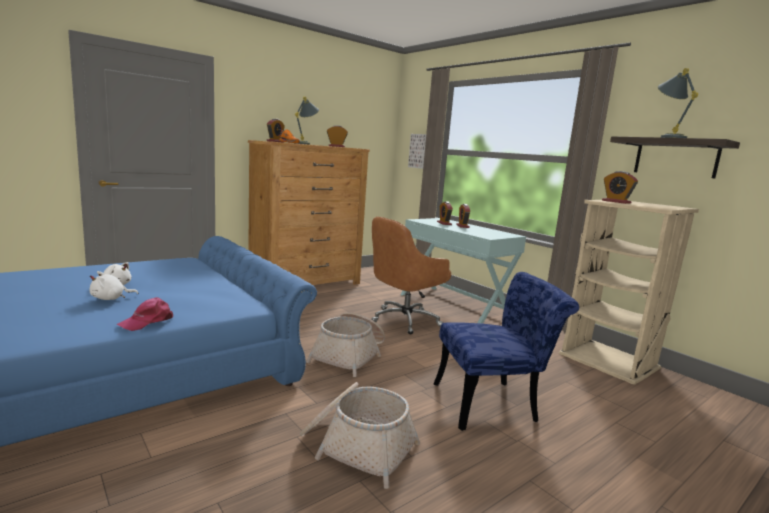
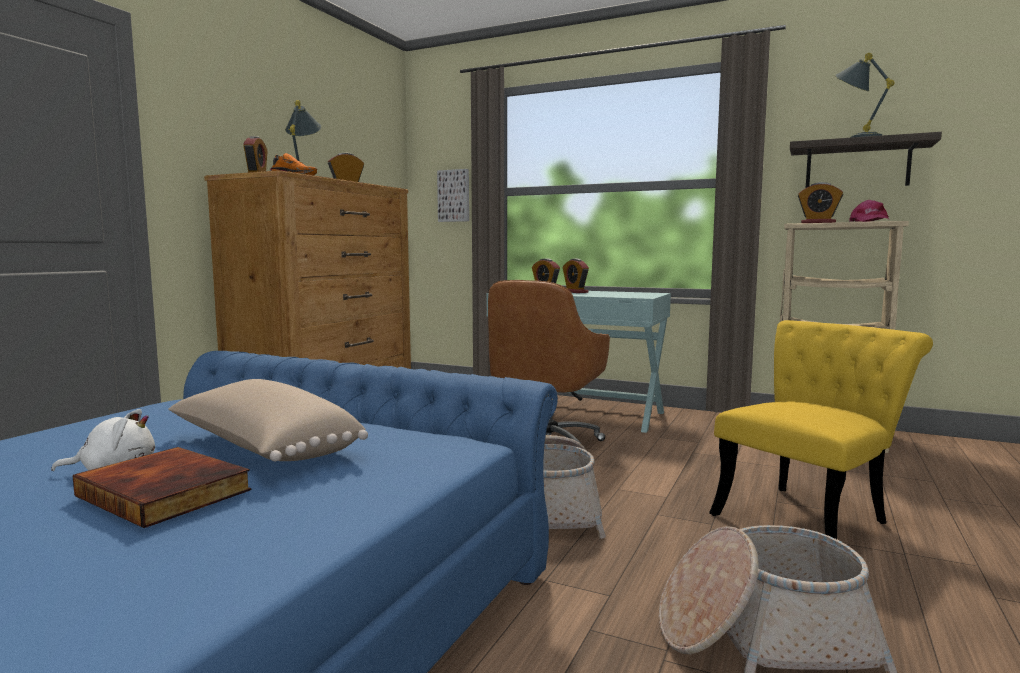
camera: 25 degrees left, 5 degrees down
(110, 298) = (167, 492): white plush toy -> book
(147, 321) = (340, 512): pink cap -> pink cap (869, 221)
(173, 289) = (263, 449): none -> beige pillow
(493, 403) = (809, 517): blue chair -> yellow chair

